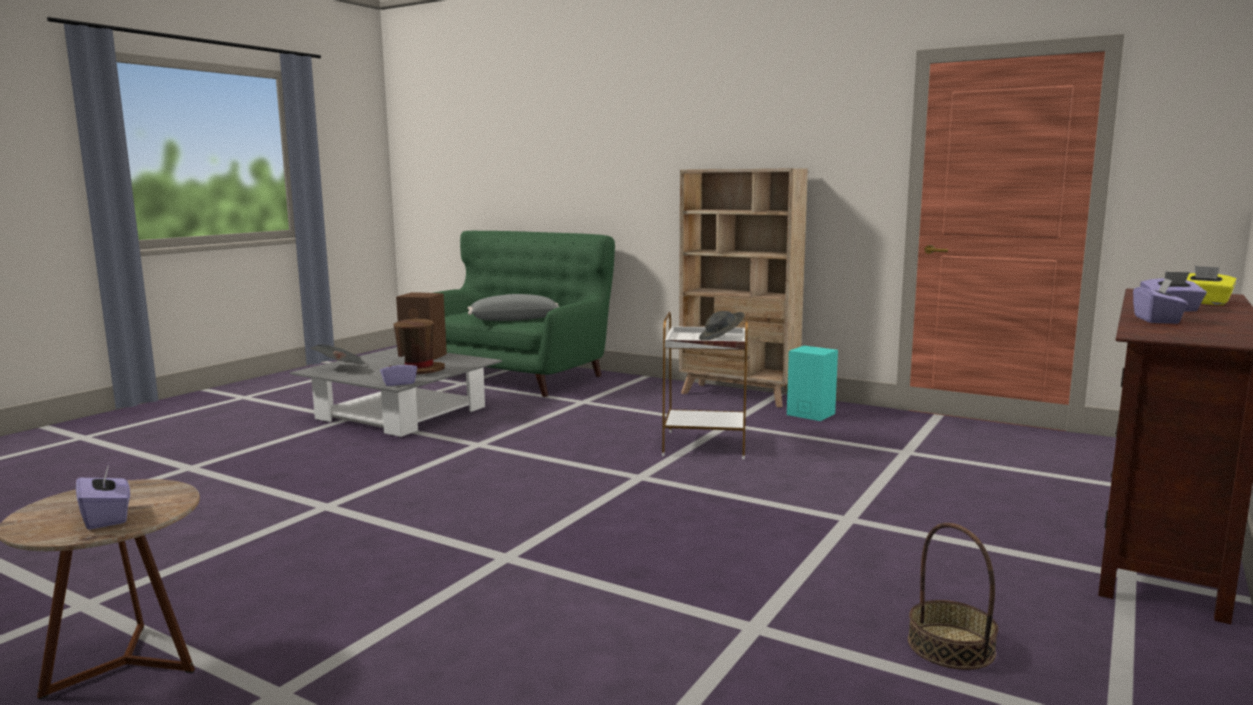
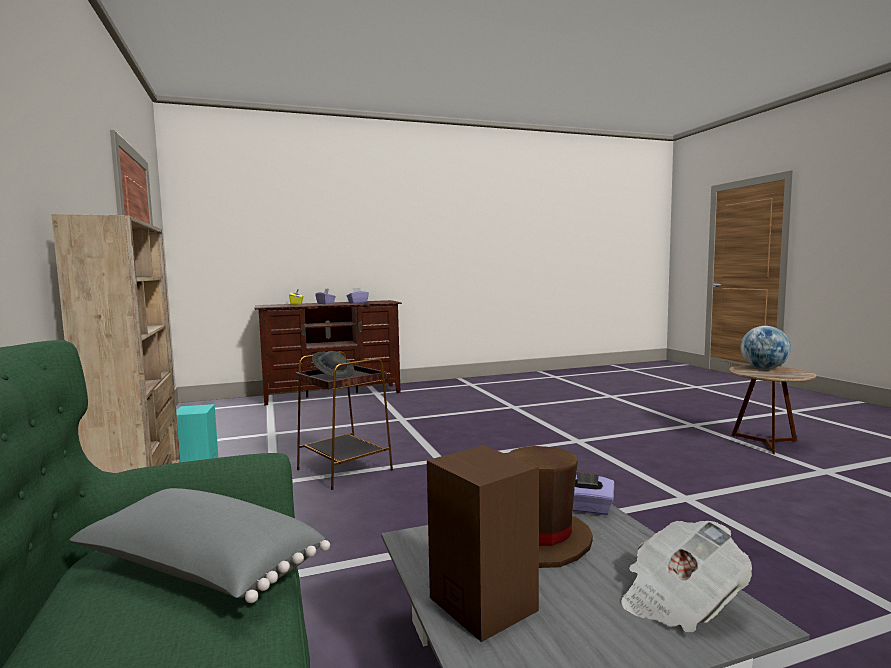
camera: 140 degrees left, 5 degrees down
(107, 518) = (764, 368): purple tissue box -> globe
(706, 445) = (344, 469): white side table -> brown side table
(951, 646) = (468, 395): basket -> none

